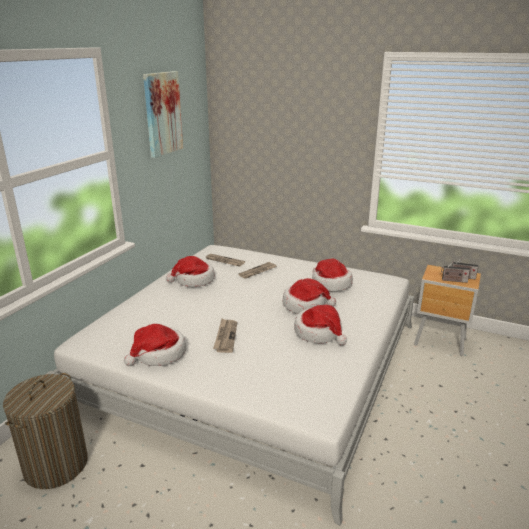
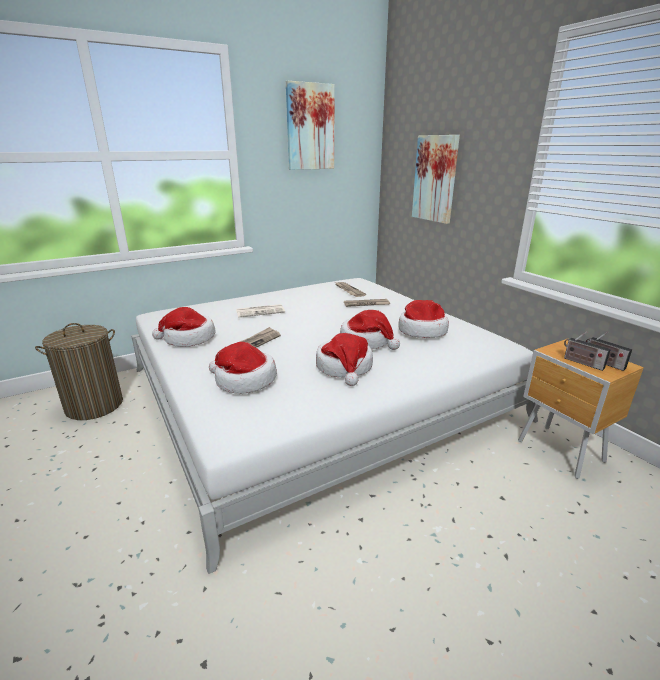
camera: 35 degrees right, 0 degrees up
(182, 305) = (261, 311): none -> newspaper
(194, 280) = (299, 297): hat -> hat (244, 380)
(280, 151) = (435, 179): none -> picture

